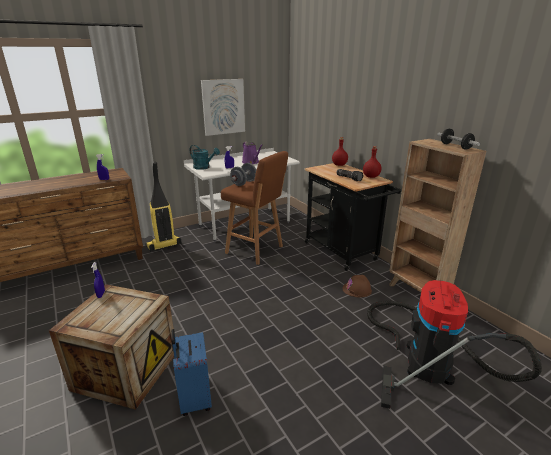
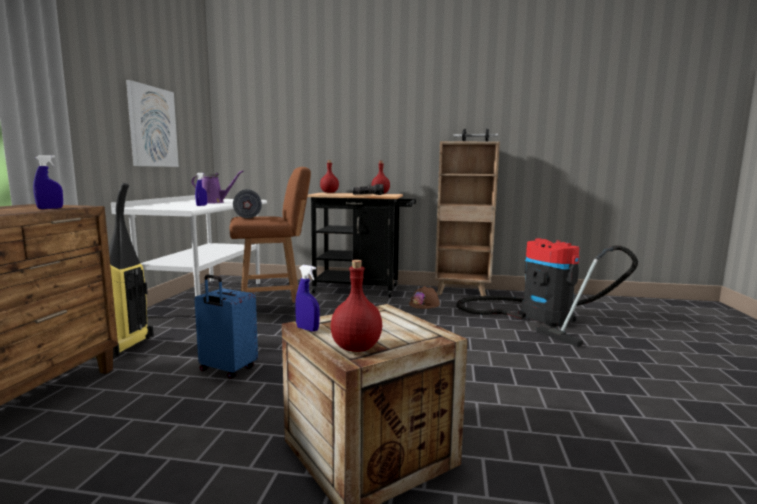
camera: 50 degrees left, 15 degrees down
(81, 319) = (355, 348): none -> red bottle
(194, 399) = (485, 419): blue suitcase -> blue suitcase (227, 370)
(204, 167) = (163, 207): turquoise watering can -> none

